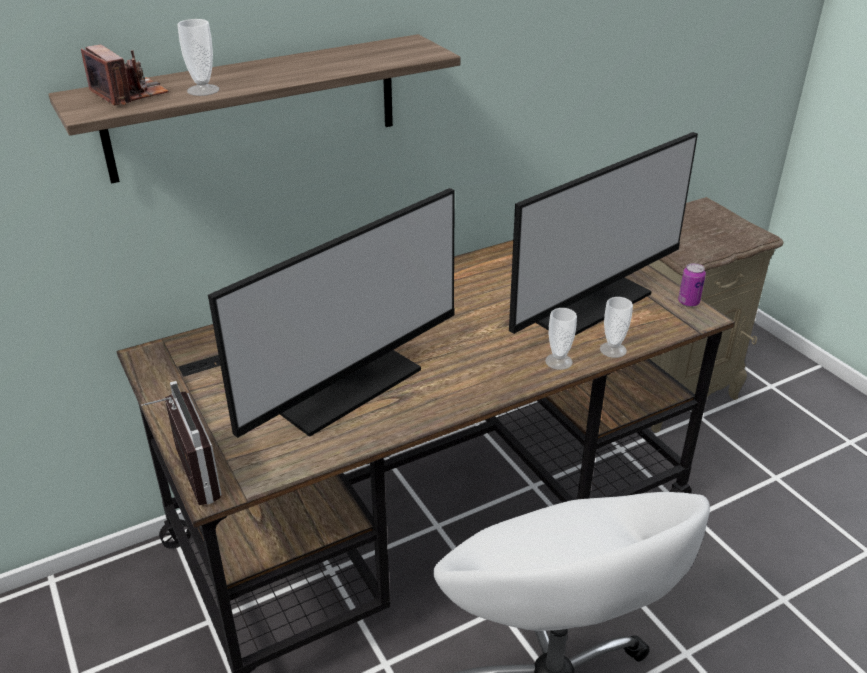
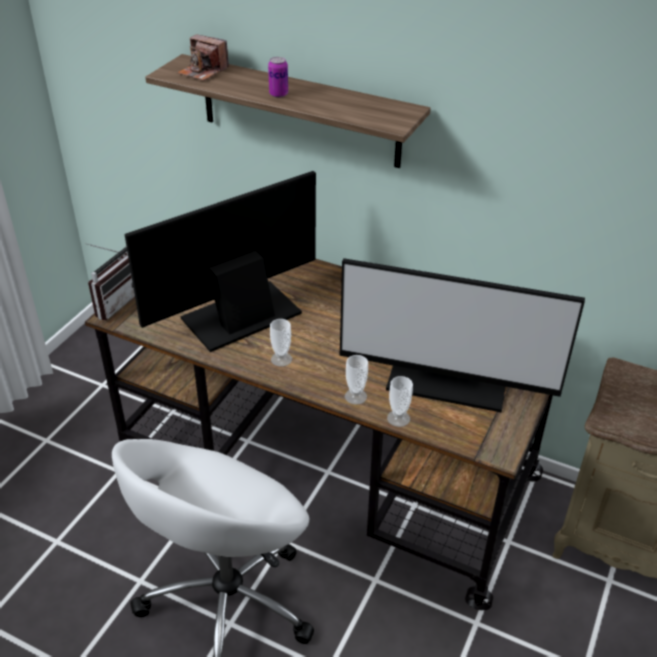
camera: 55 degrees right, 5 degrees up
(129, 94) = (203, 71): camera -> camera turned 105 degrees clockwise
(203, 90) = (232, 86): cup -> cup (281, 359)
(342, 384) = (240, 315): monitor -> monitor turned 135 degrees clockwise
(688, 302) = (513, 438): can -> can (278, 94)

